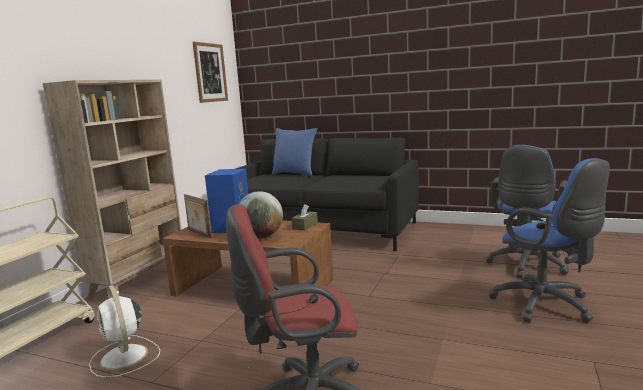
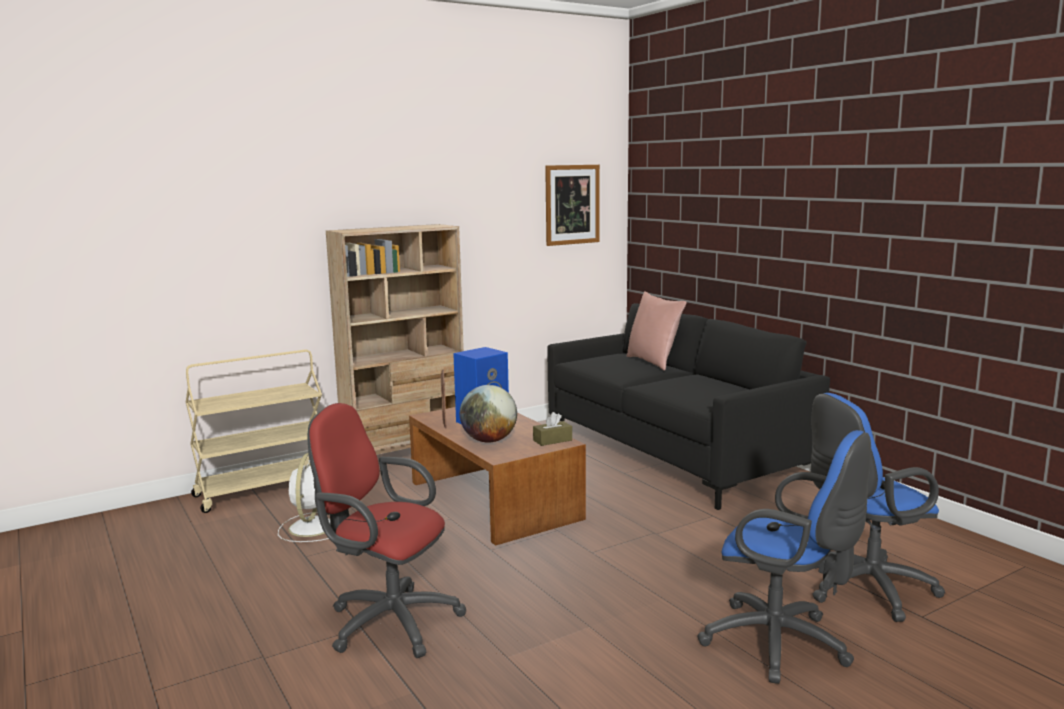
camera: 35 degrees right, 0 degrees up
(295, 174) = (653, 362): blue pillow -> pink pillow
(546, 305) = (783, 645): blue office chair -> blue office chair turned 60 degrees counterclockwise

